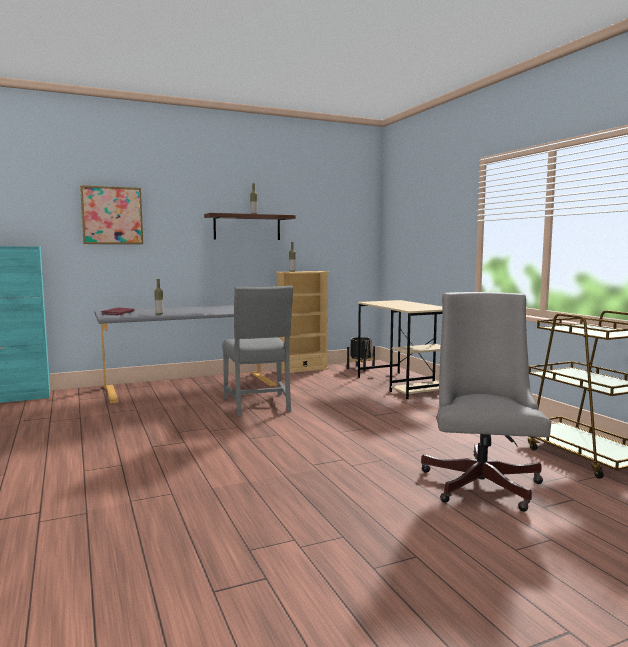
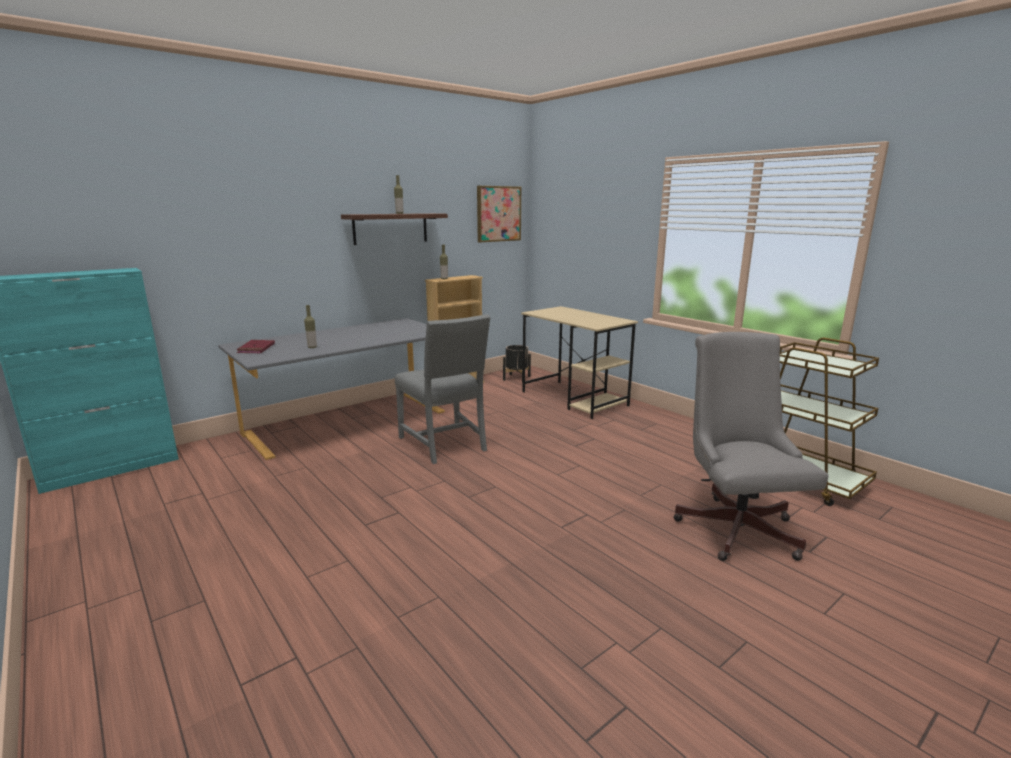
camera: 15 degrees left, 10 degrees up
(112, 215) = (227, 221): picture -> picture (498, 214)

